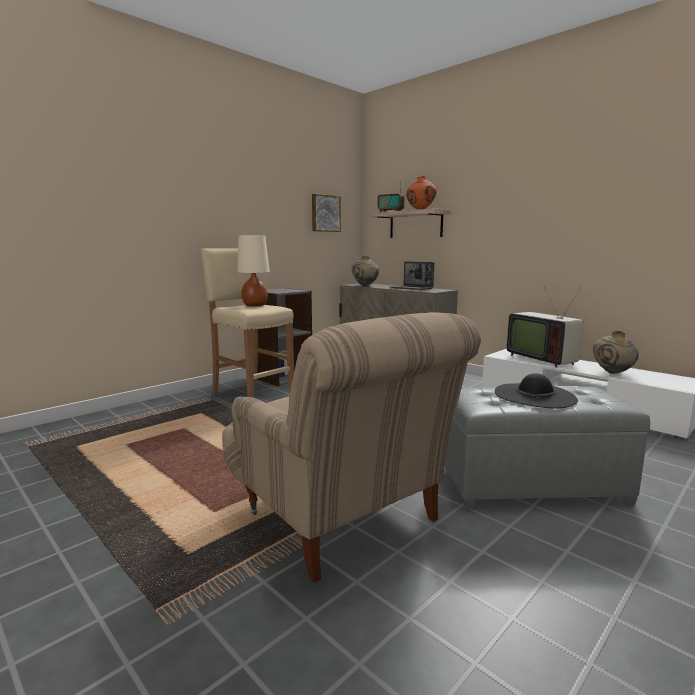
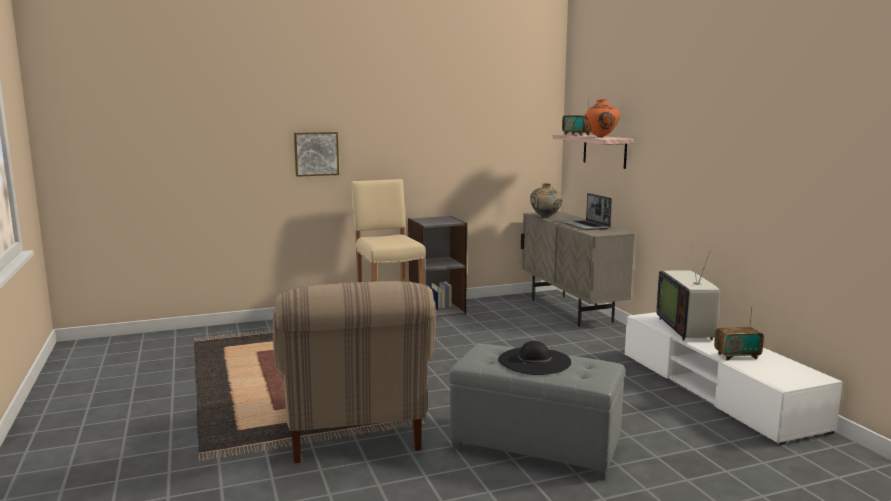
camera: 25 degrees right, 0 degrees up
(255, 305) = (395, 238): beige table lamp -> none
(325, 213) = (508, 134): picture -> picture (316, 153)
(612, 373) = (737, 356): beige vase -> radio

